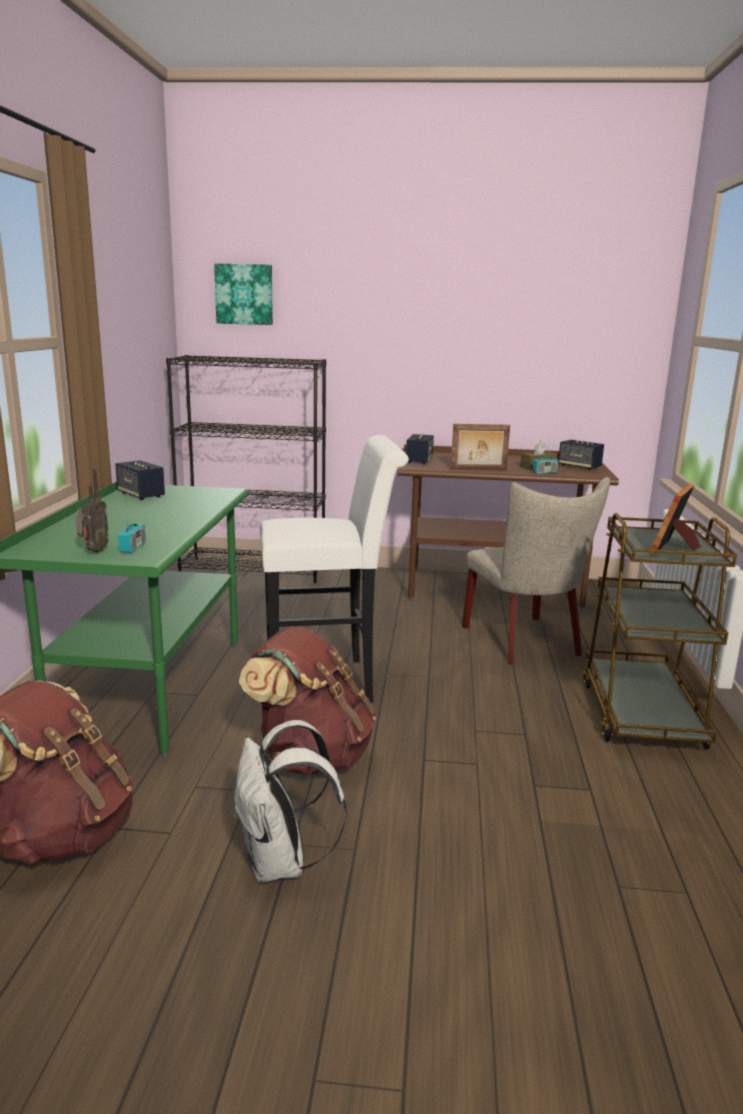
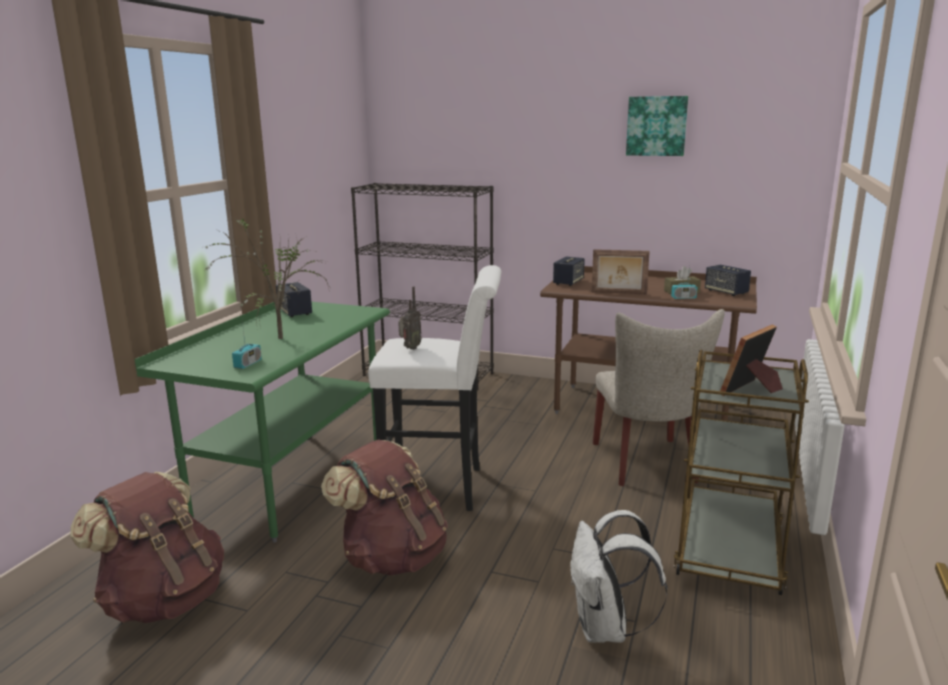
camera: 15 degrees right, 0 degrees up
(93, 551) = (215, 366): radio -> radio (409, 348)
(143, 521) = (276, 338): none -> potted plant
(244, 294) = (423, 128): picture -> picture (656, 126)
(280, 863) = (321, 651): white backpack -> white backpack (605, 629)

